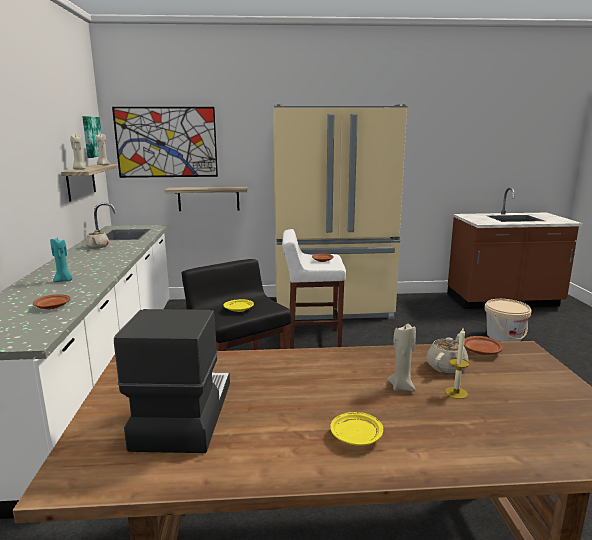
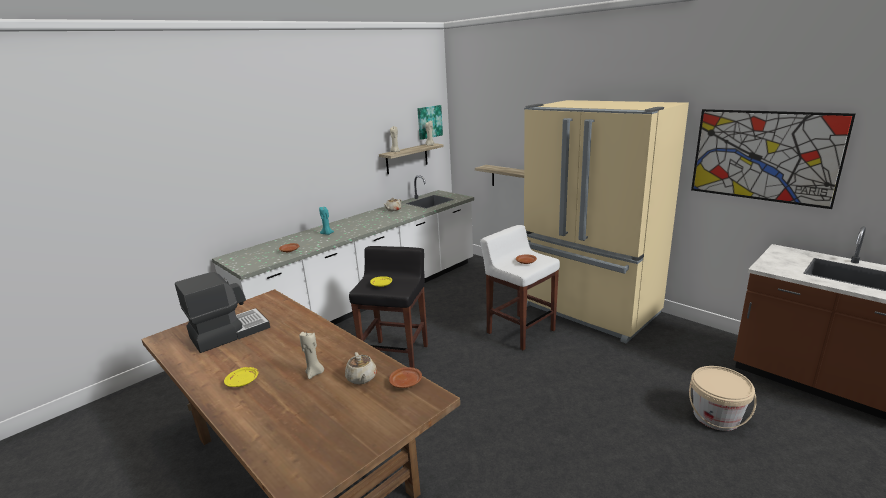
camera: 50 degrees right, 5 degrees up
(166, 142) = (486, 126): picture -> picture (763, 156)
(447, 367) = (361, 378): beige teapot -> beige teapot turned 75 degrees clockwise
(456, 393) = (324, 393): candle -> none

